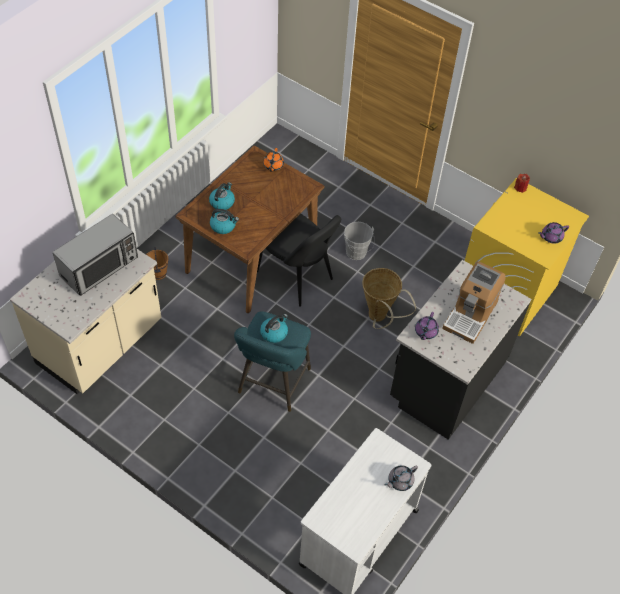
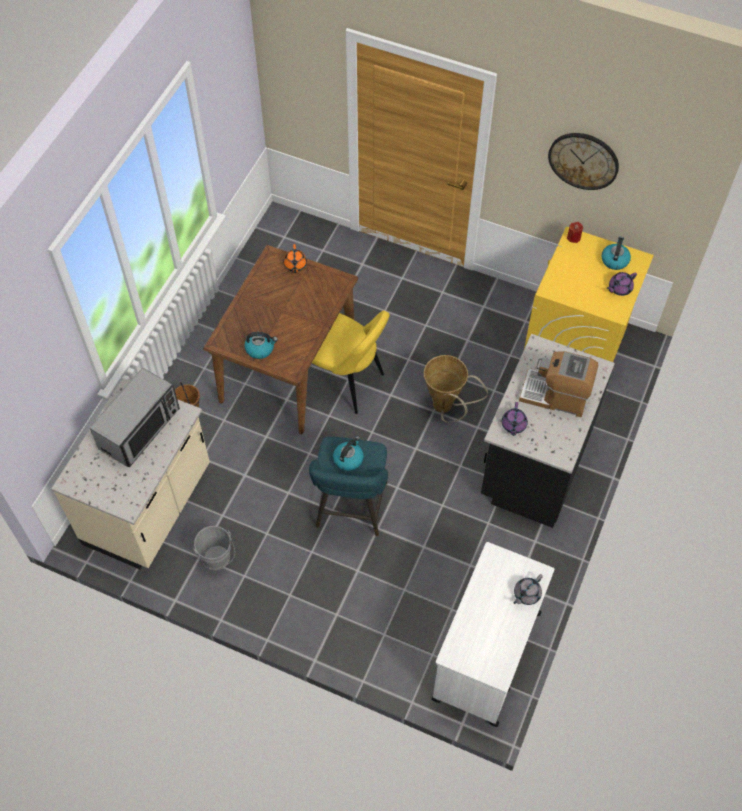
camera: 10 degrees left, 5 degrees up
(222, 202) = (251, 321): kettle -> kettle (614, 260)
(297, 277) = (344, 381): black chair -> yellow chair
(357, 254) = (402, 339): grey bucket -> grey bucket (218, 560)
(470, 314) = (555, 395): coffee machine -> coffee machine turned 90 degrees clockwise
(538, 116) = (583, 160): none -> wall clock

